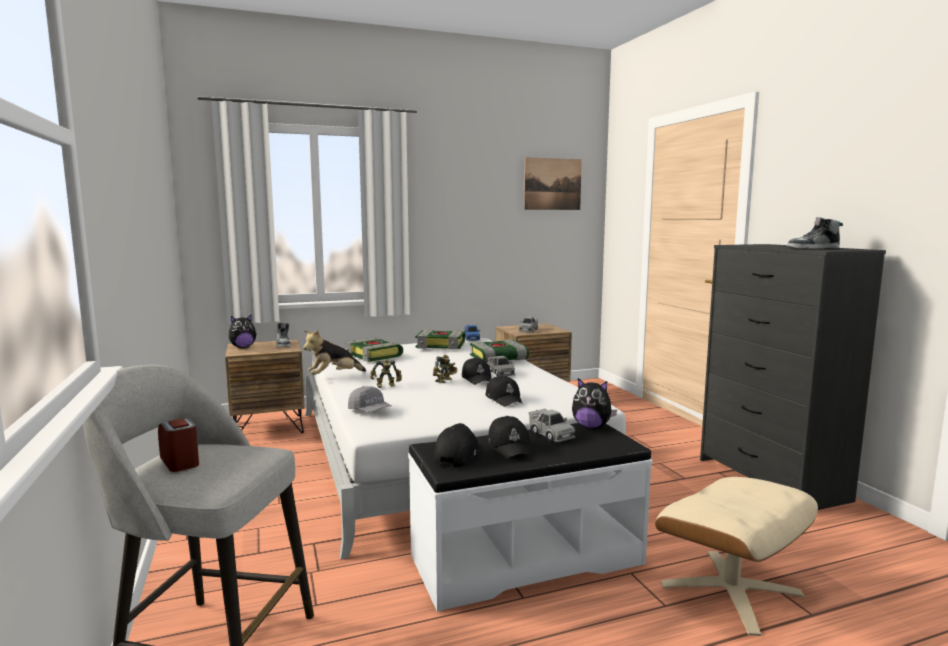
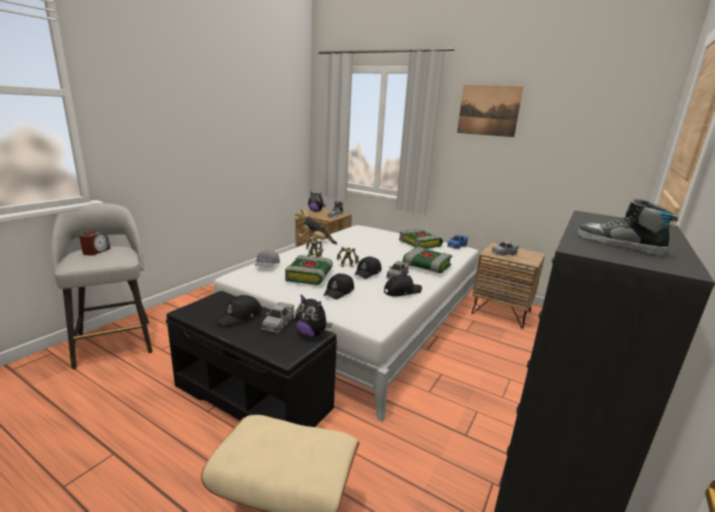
camera: 50 degrees right, 10 degrees up
(375, 356) = (369, 237): book -> book (309, 276)
(456, 455) = (211, 306): black cap -> black cap (401, 291)
(526, 558) = (253, 396): white bench -> black bench
(552, 184) = (593, 116): picture -> picture (488, 110)
(591, 427) = (312, 334): plush toy -> plush toy turned 45 degrees counterclockwise

